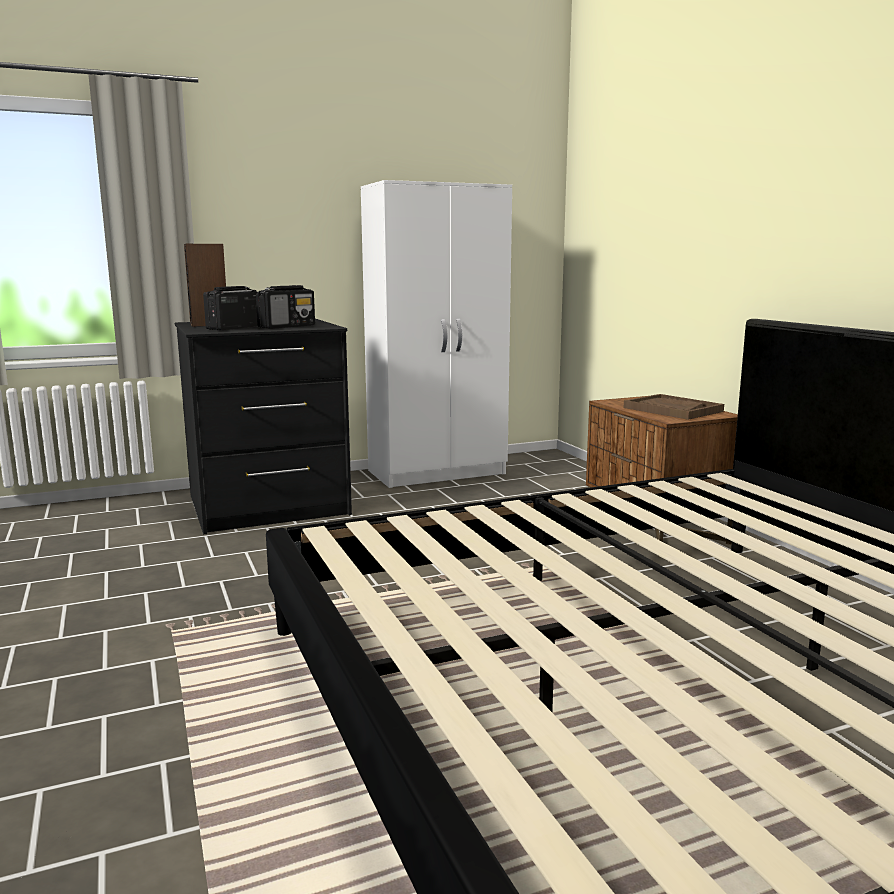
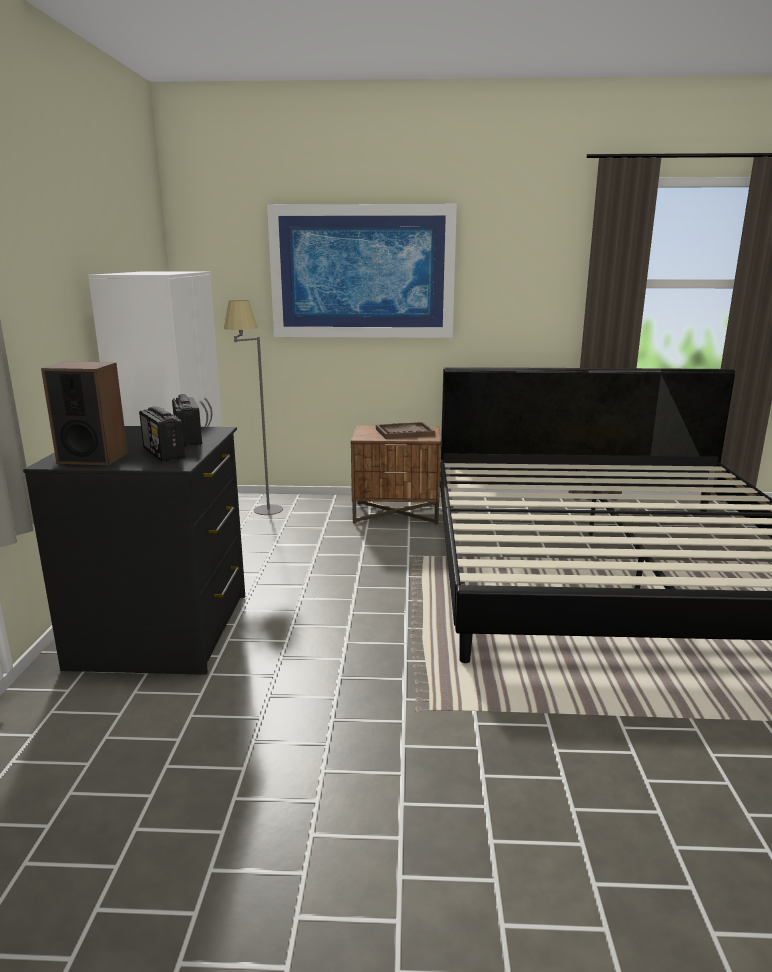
camera: 65 degrees left, 5 degrees up
(563, 475) = (258, 507): none -> grey floor lamp
(711, 177) = (362, 272): none -> picture

